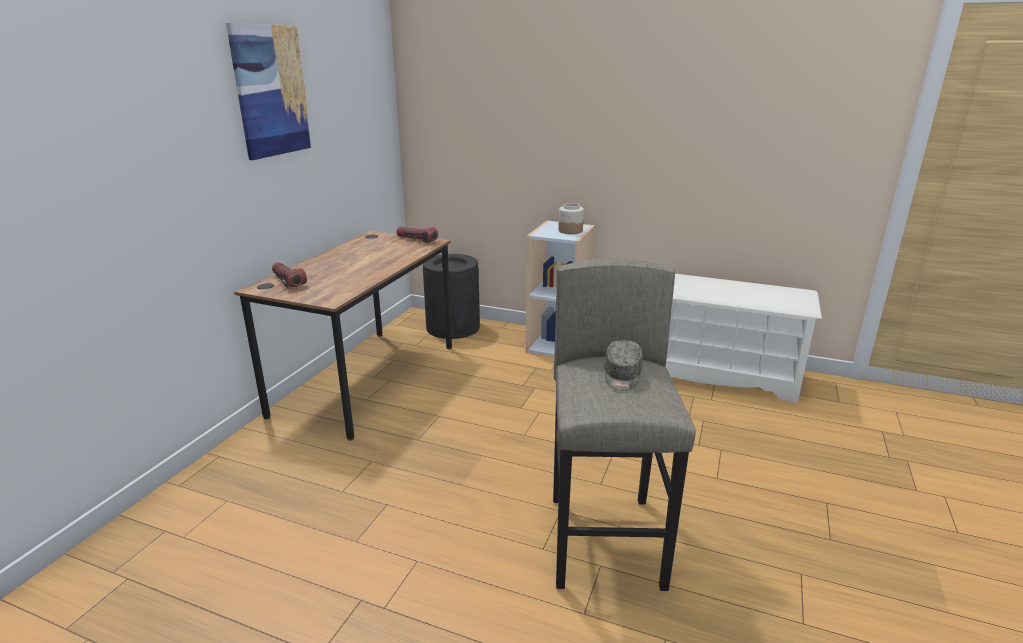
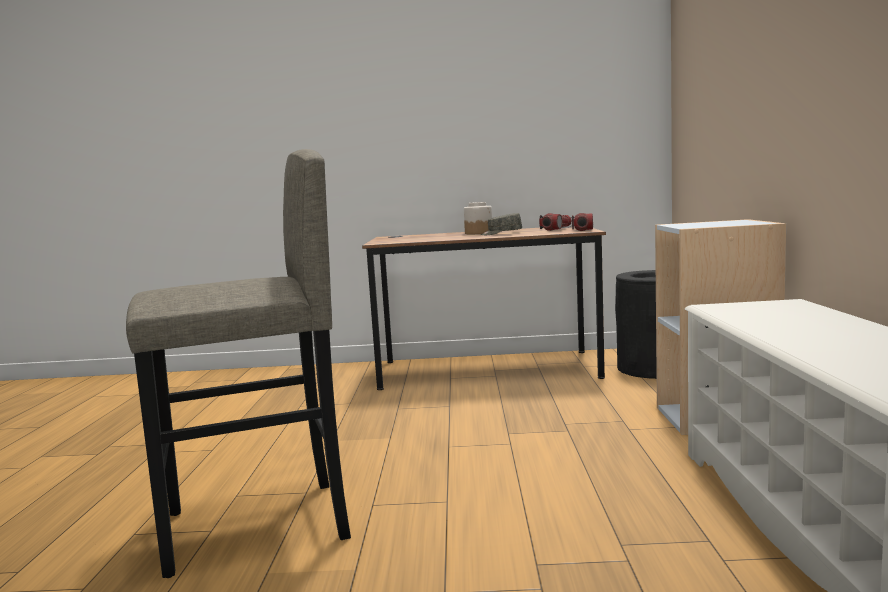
camera: 70 degrees right, 15 degrees down
(271, 91) = (453, 70): picture -> none
(288, 281) = (410, 236): flashlight -> flashlight (557, 229)
(570, 231) = (720, 224): jar -> jar (478, 233)
(622, 376) = (233, 281): grey cap -> grey cap (501, 234)

